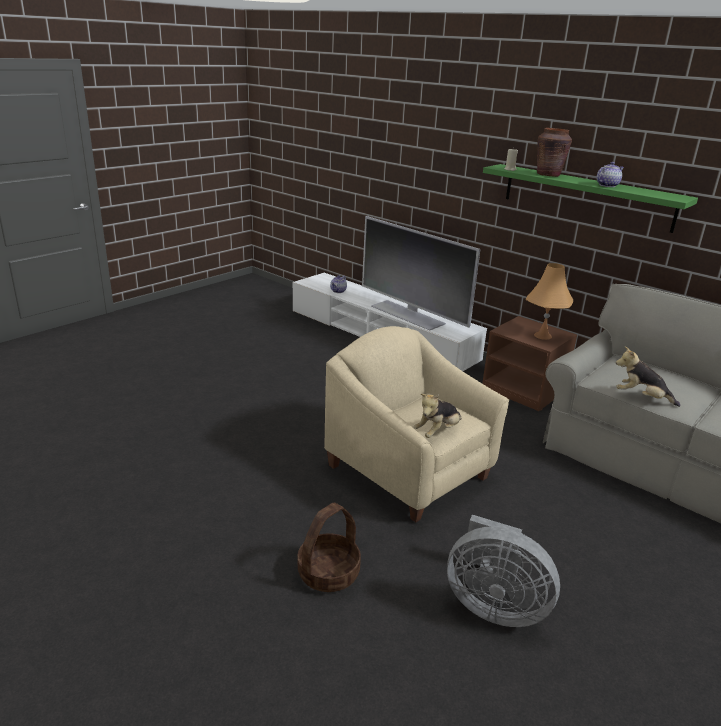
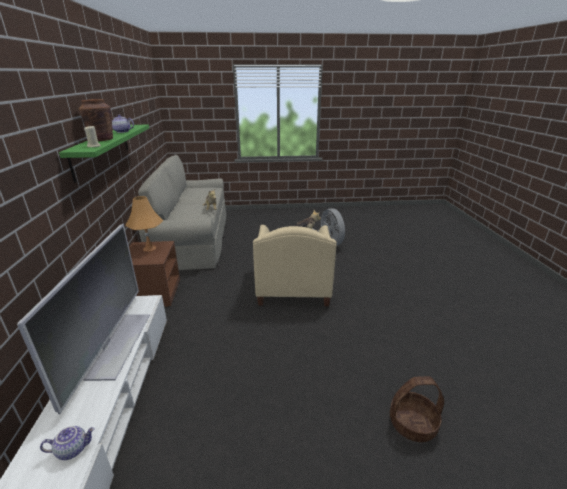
camera: 135 degrees left, 0 degrees up
(328, 573) = (372, 271): basket -> basket (412, 423)

